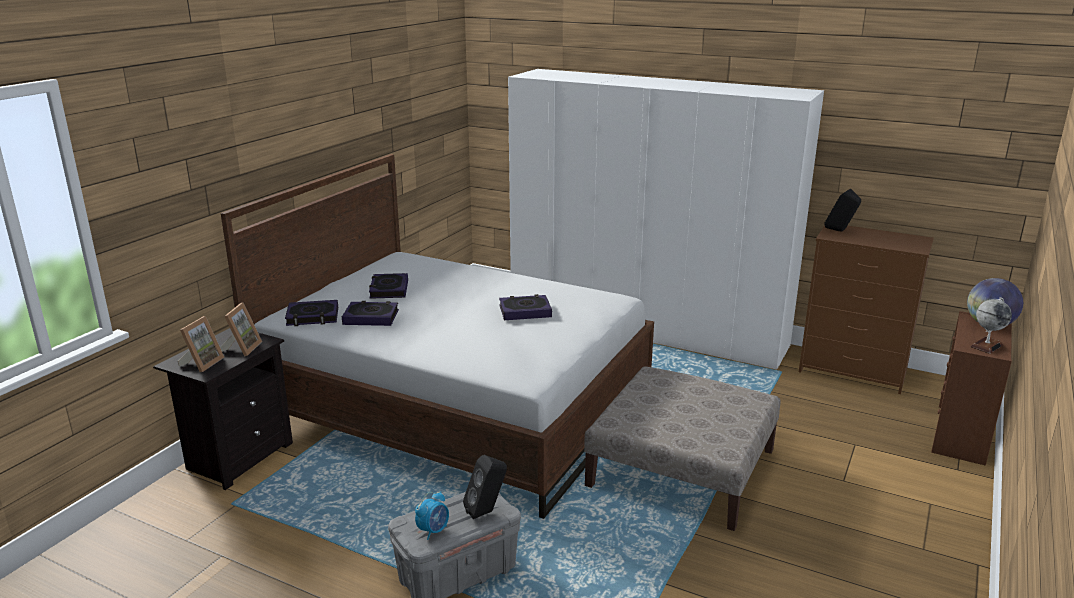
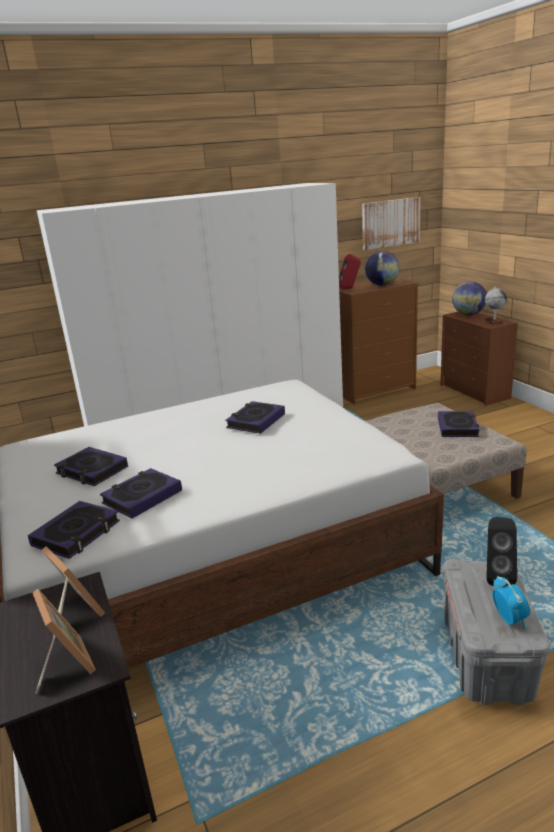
camera: 50 degrees left, 0 degrees up
(722, 421) = (457, 428): none -> book
(840, 231) = (349, 288): black speaker -> red speaker
(883, 241) = (382, 285): none -> globe
(947, 165) = (390, 223): none -> picture

